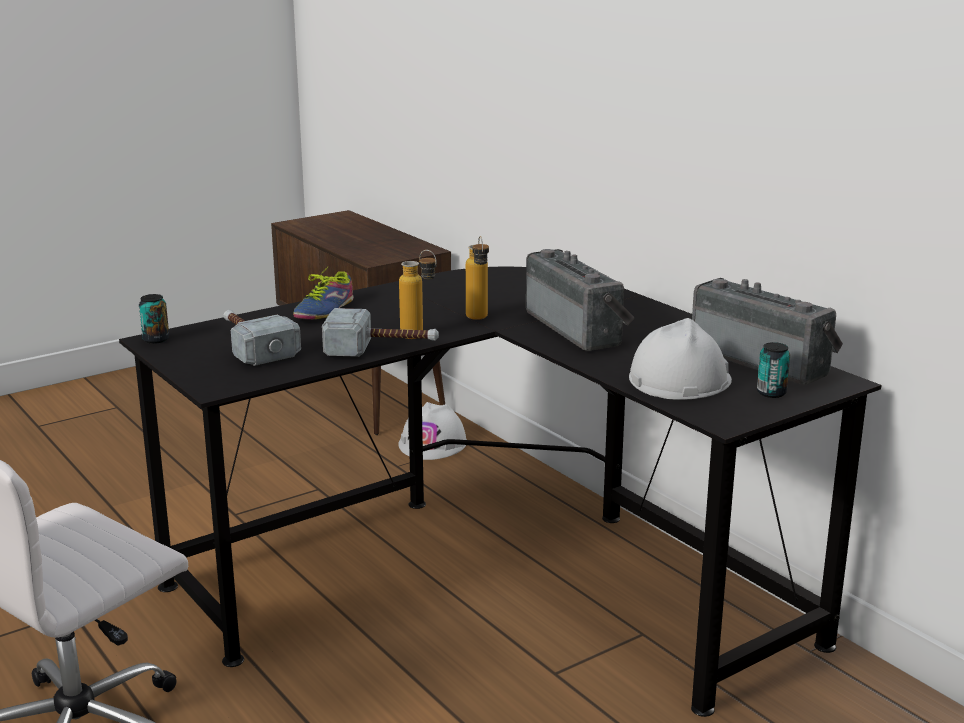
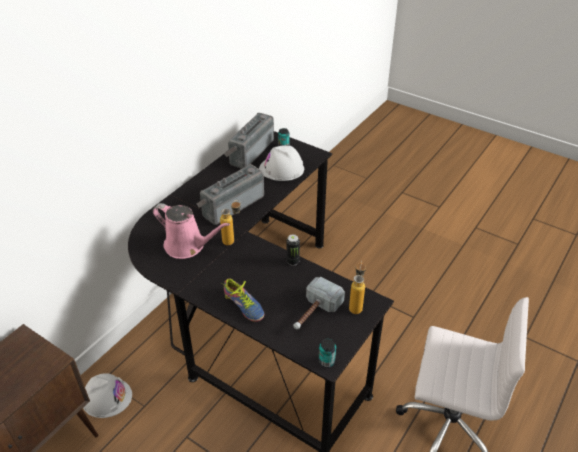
camera: 110 degrees left, 20 degrees up
(322, 310) = (242, 306): shoe -> shoe turned 45 degrees clockwise
(381, 349) = (292, 261): hammer -> can
(419, 337) = (269, 253): bottle -> bottle (356, 305)
(490, 294) = (188, 246): none -> pink watering can

